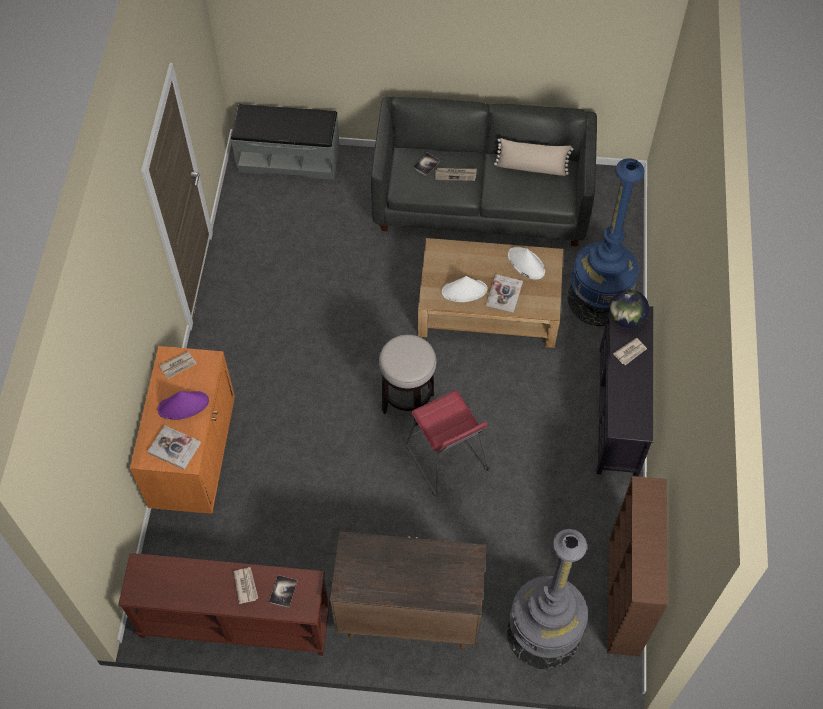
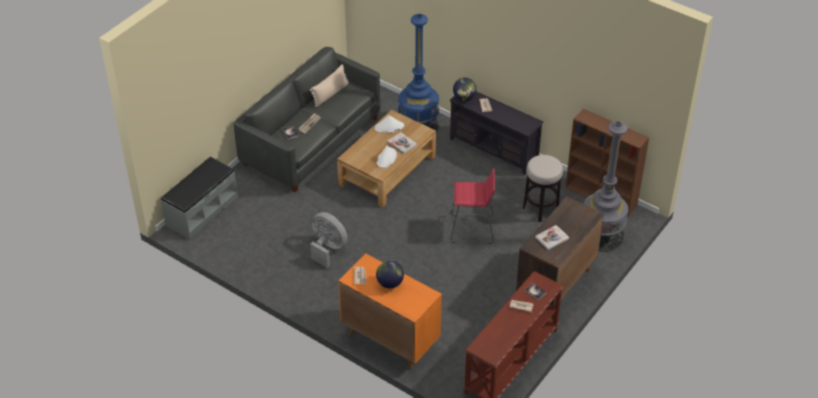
camera: 60 degrees left, 15 degrees down
(174, 448) = (416, 297): book -> book (552, 238)
(183, 405) = (390, 283): purple hat -> globe
(308, 315) = (328, 248): none -> grey fan
(407, 403) = (423, 230): stool -> stool (540, 209)

